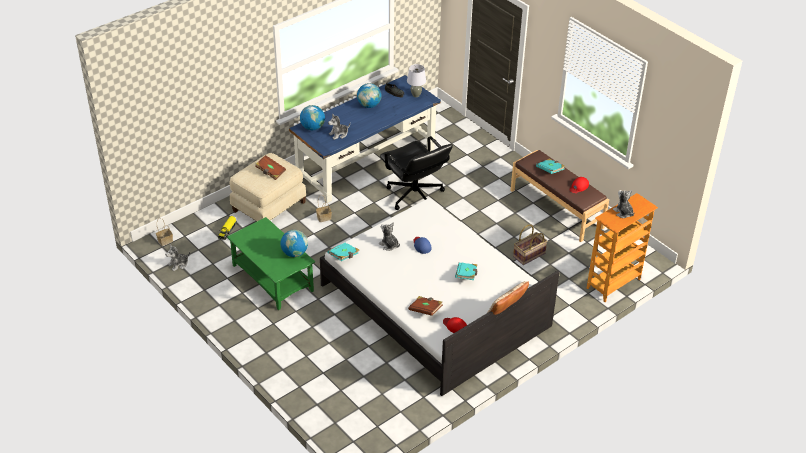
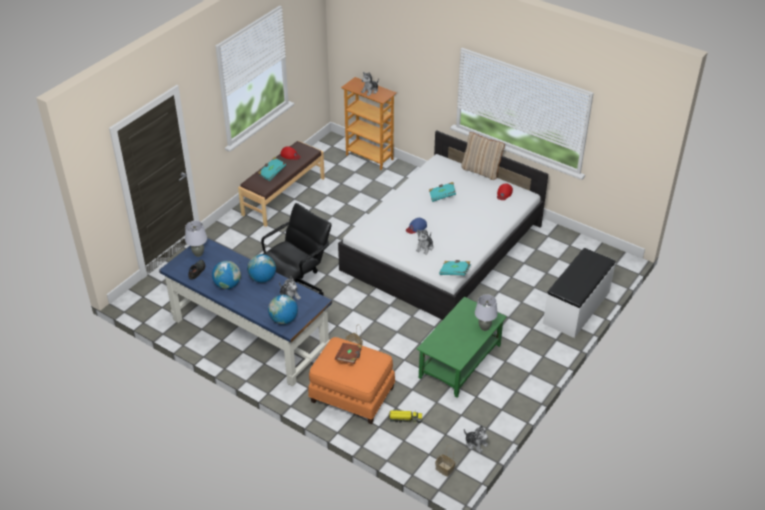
camera: 105 degrees left, 0 degrees up
(267, 263) = (484, 327): none -> grey table lamp
(268, 206) = (351, 396): beige ottoman -> orange ottoman
(294, 253) = (460, 312): globe -> globe (262, 278)
(301, 383) = (577, 307): none -> white bench
(425, 310) = (495, 212): brown book -> none
(529, 255) = (354, 204): basket -> none

